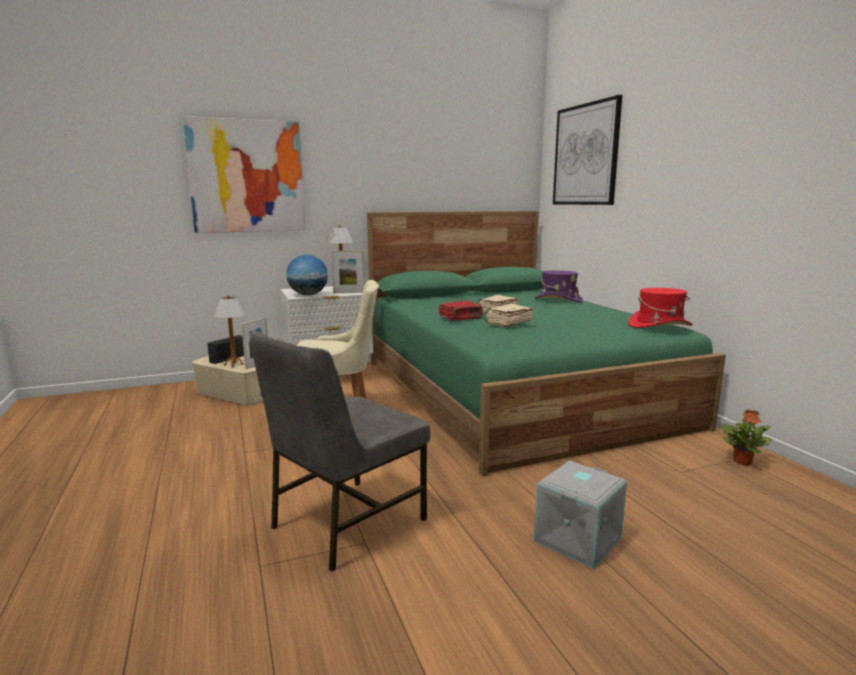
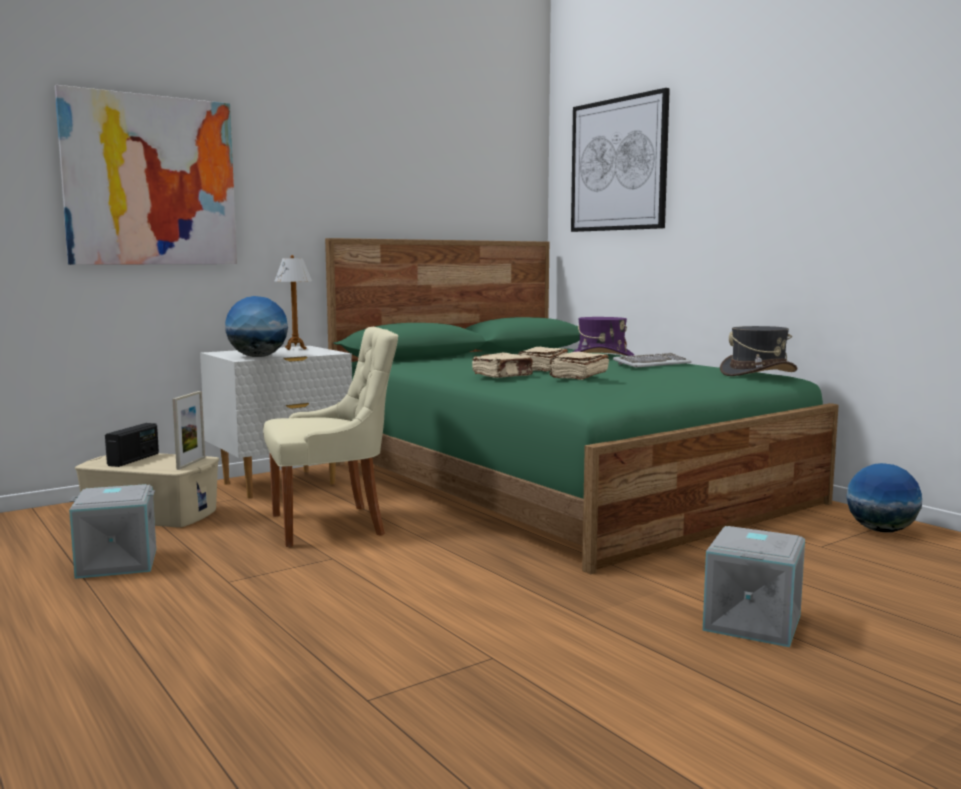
camera: 15 degrees left, 5 degrees down
(192, 430) = (116, 563): none -> grey storage box
(234, 365) = (152, 466): table lamp -> none
(345, 523) = (448, 641): grey chair -> none
(348, 292) = (315, 353): picture frame -> none
(461, 318) = (503, 376): red book -> beige book
(586, 310) = (651, 364): none -> keyboard
(659, 326) = (758, 373): red hat -> grey hat
(742, 462) = (881, 530): potted plant -> globe

